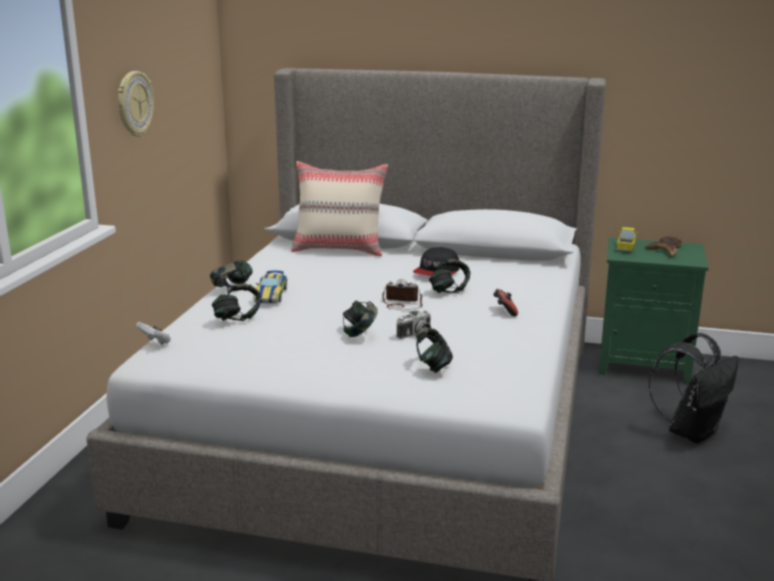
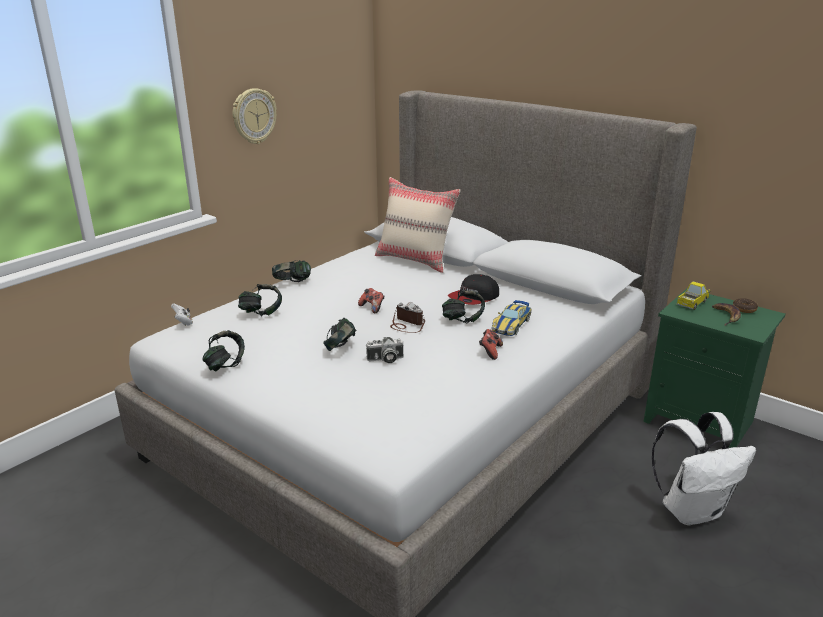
camera: 25 degrees right, 5 degrees up
(271, 294) = (313, 294): toy car -> toy car (511, 324)
(349, 295) = (372, 308): none -> game controller
(433, 366) = (363, 397): headphones -> headphones (225, 365)
(691, 432) = (692, 510): black backpack -> white backpack

